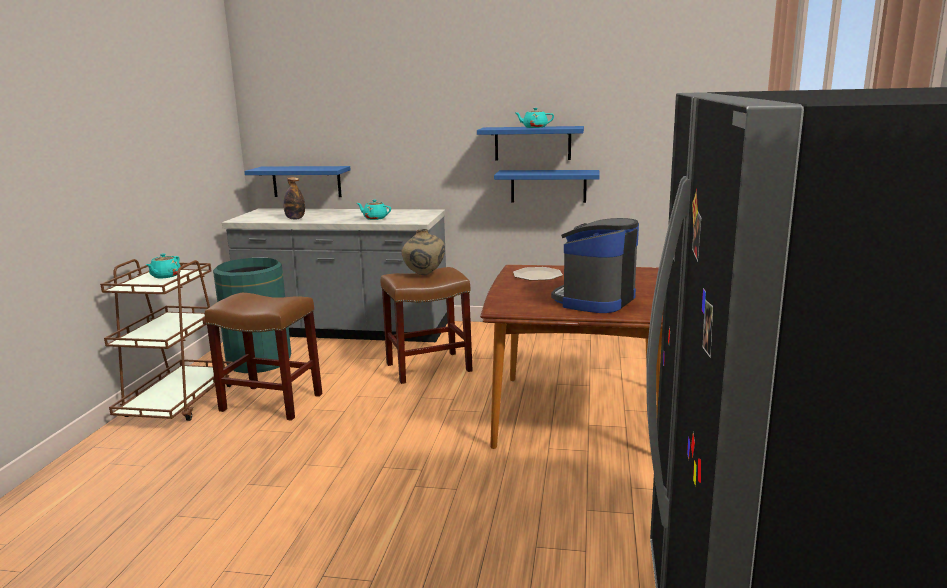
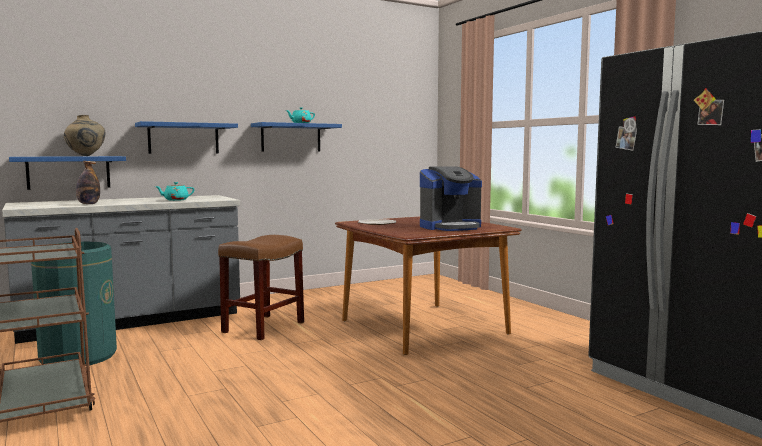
camera: 40 degrees left, 10 degrees down
(165, 276) = (32, 250): turquoise teapot -> none
(273, 402) = (161, 377): brown stool -> none
(424, 275) = (261, 239): beige vase -> beige vase (85, 156)
(548, 186) = (303, 172): blue shelf -> blue shelf (183, 138)
(594, 300) = (450, 227): coffee machine -> coffee machine turned 105 degrees counterclockwise

